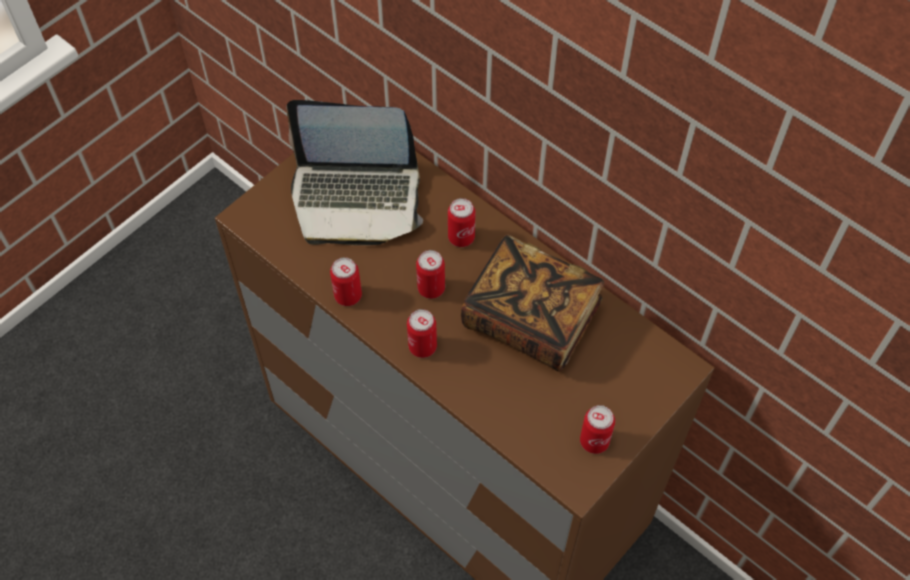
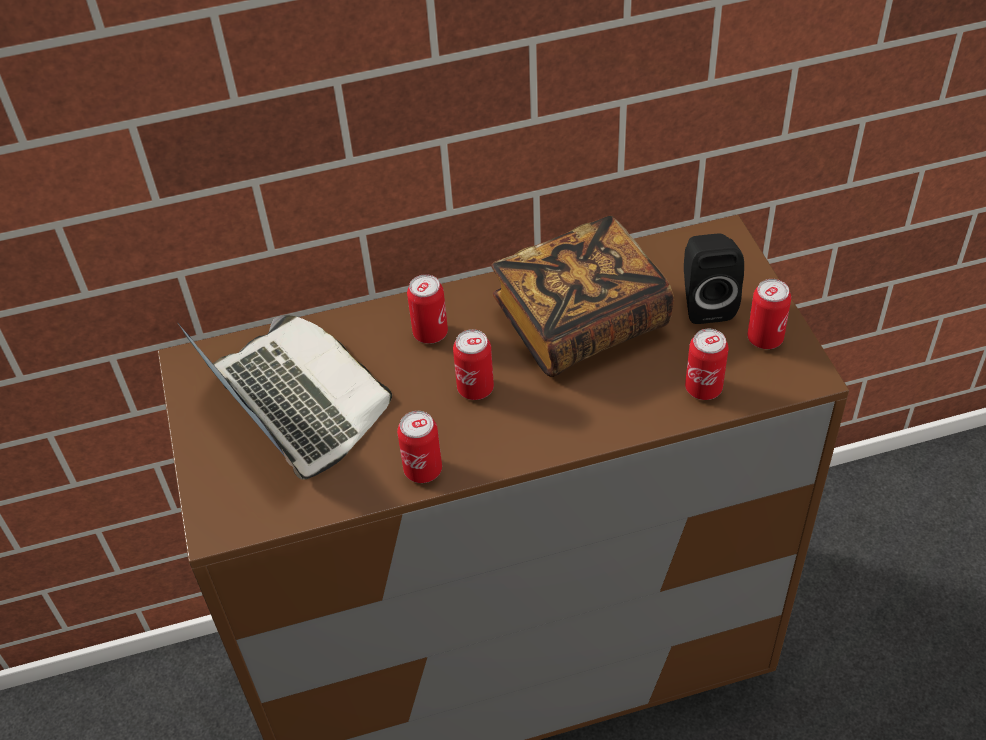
camera: 55 degrees left, 10 degrees down
(356, 198) = (293, 402): laptop -> laptop turned 75 degrees counterclockwise
(422, 346) = (546, 430): can -> can (703, 388)
(603, 387) = (705, 303): none -> black speaker

